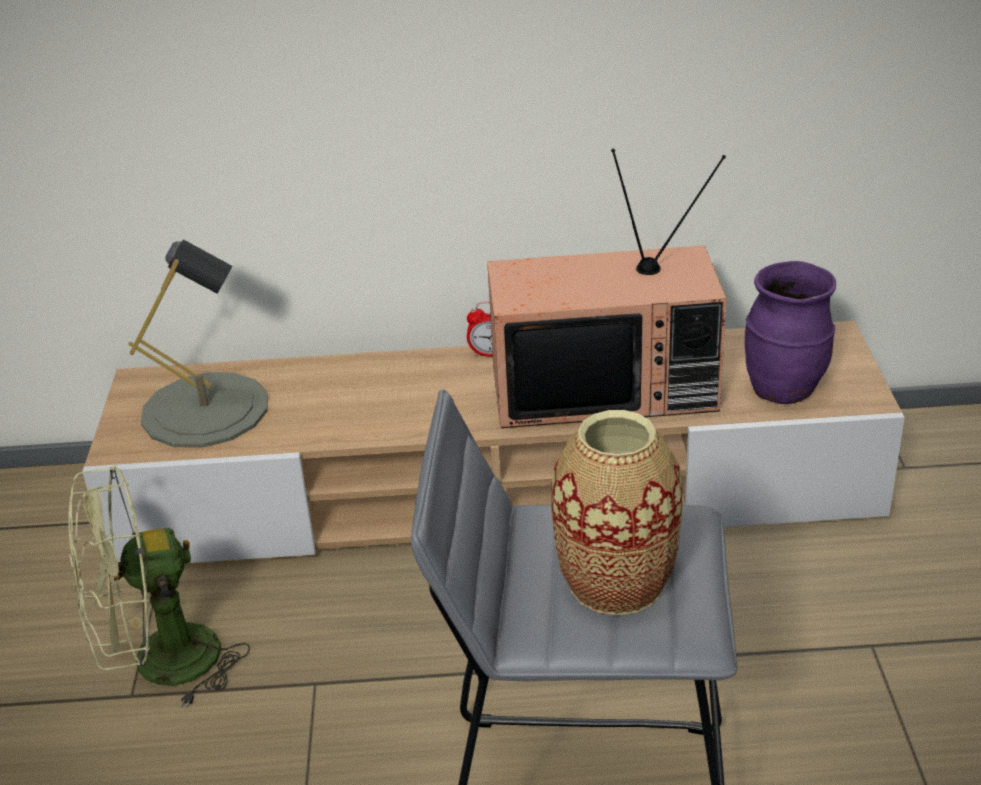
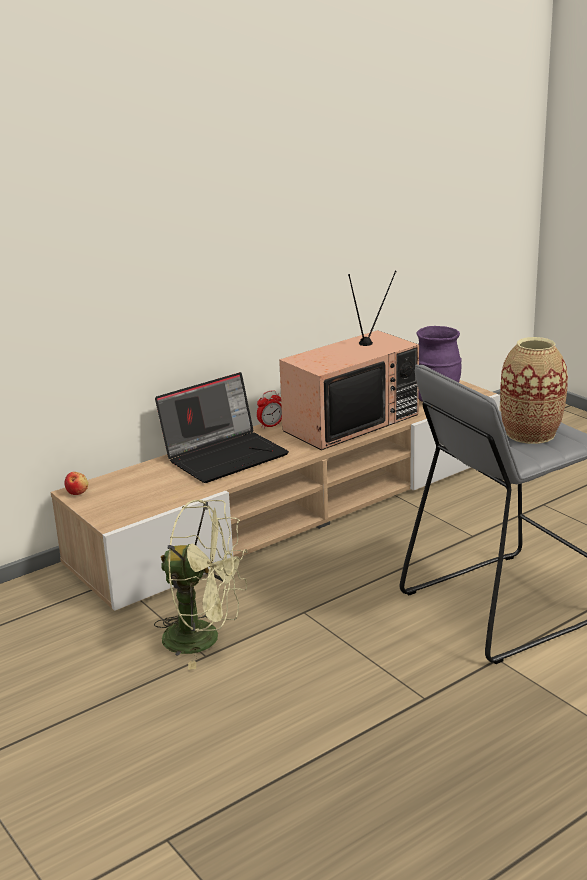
camera: 35 degrees left, 10 degrees down
(141, 382) = (77, 492): none -> apple
(159, 665) = (204, 639): green fan -> green fan turned 105 degrees counterclockwise
(205, 409) = (140, 491): grey table lamp -> none
(371, 387) = (225, 455): none -> laptop

